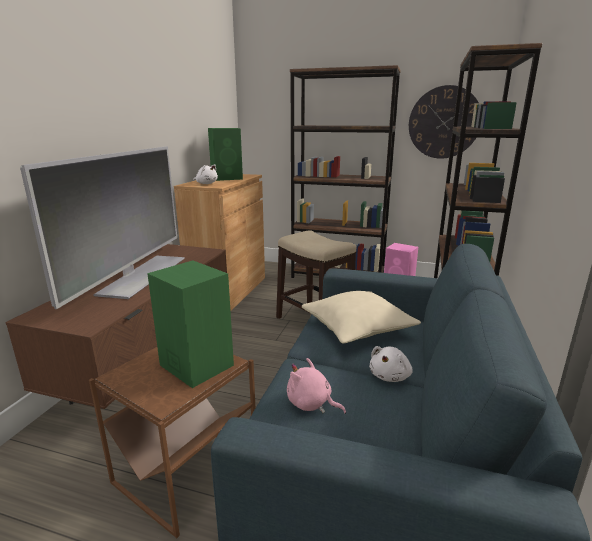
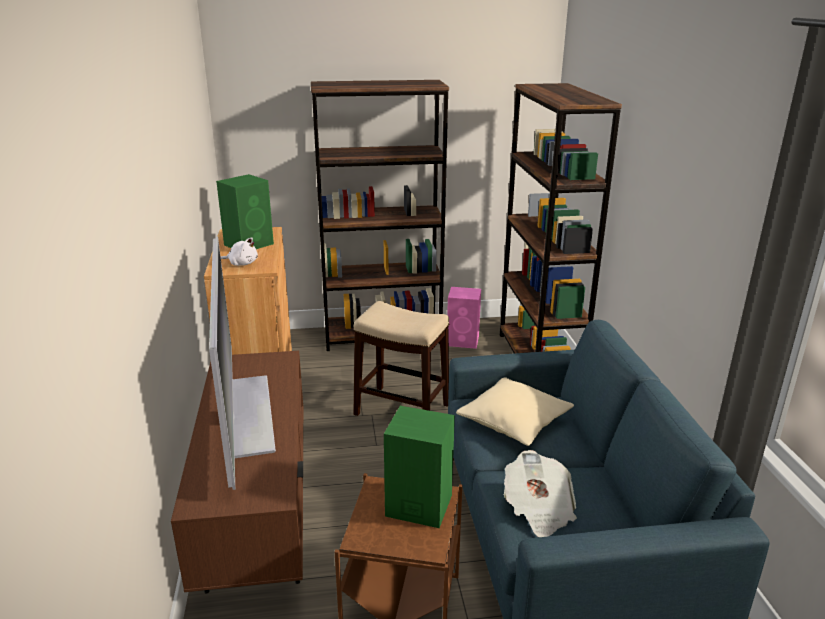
camera: 25 degrees left, 5 degrees up
(311, 404) = (538, 510): pink plush toy -> newspaper
(390, 376) = (573, 464): white plush toy -> none
(444, 122) = (492, 139): wall clock -> none

